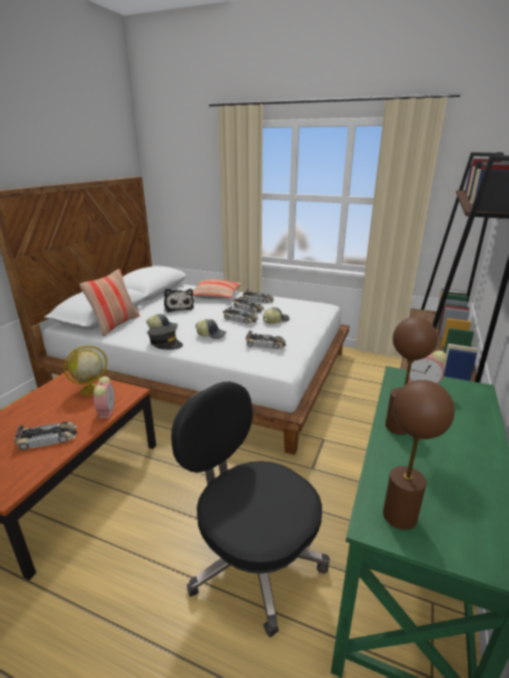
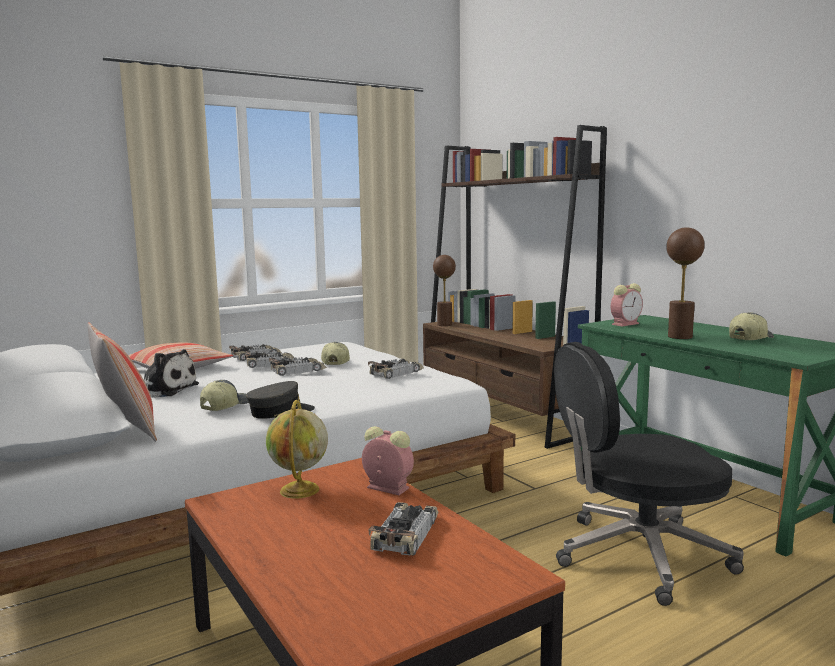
camera: 55 degrees left, 15 degrees down
(211, 334) = (313, 387): cap -> cap (749, 338)
(399, 515) = (790, 353): brown table lamp -> brown table lamp (444, 325)

